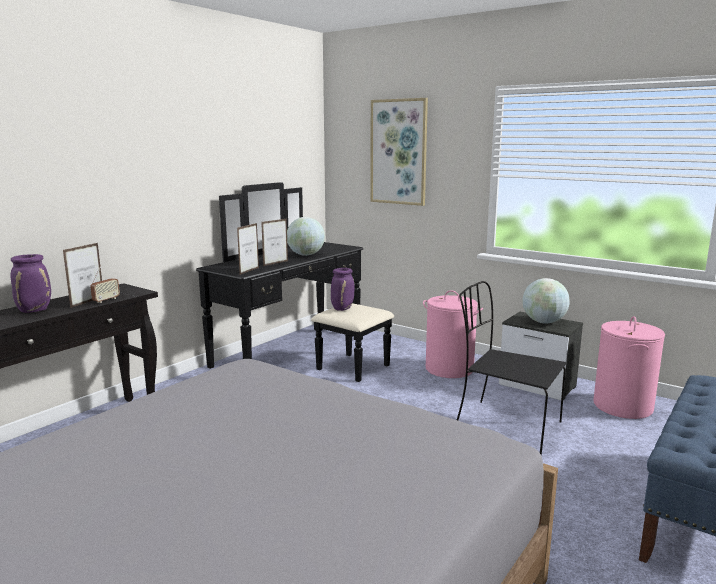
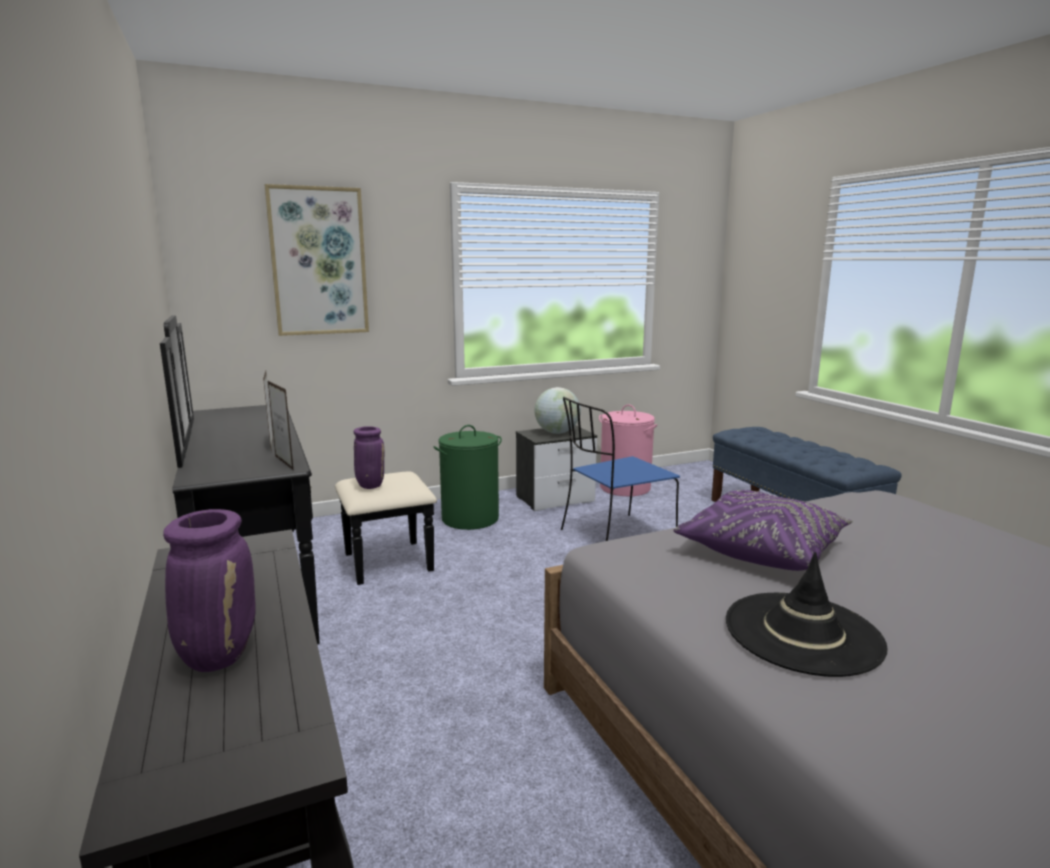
camera: 60 degrees left, 0 degrees up
(87, 302) = (255, 592): picture frame -> none
(106, 300) = (272, 574): radio -> none
(148, 423) = (802, 633): none -> black hat
(281, 402) = (762, 549): none -> purple pillow
(306, 255) = (260, 427): globe -> none
(449, 369) = (470, 518): pink laundry basket -> green laundry basket
(505, 426) = (615, 536): black chair -> blue chair

